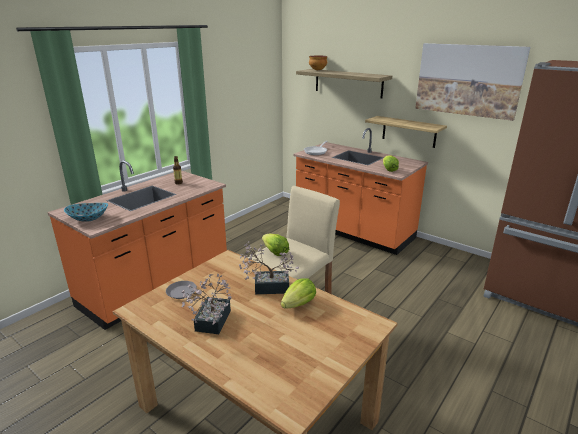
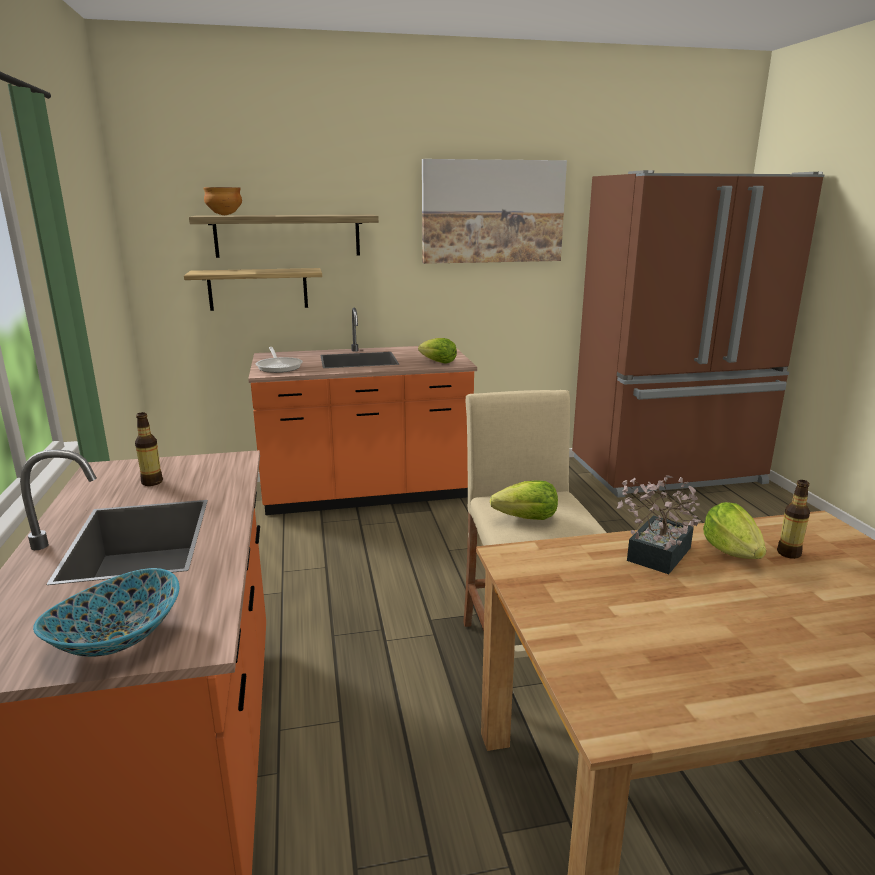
camera: 50 degrees left, 5 degrees down
(181, 292) = (592, 643): grey plate -> none
(211, 324) = (740, 646): potted plant -> none
(319, 320) = (788, 553): none -> bottle
(409, 131) = (414, 303): shelf -> shelf (258, 289)

